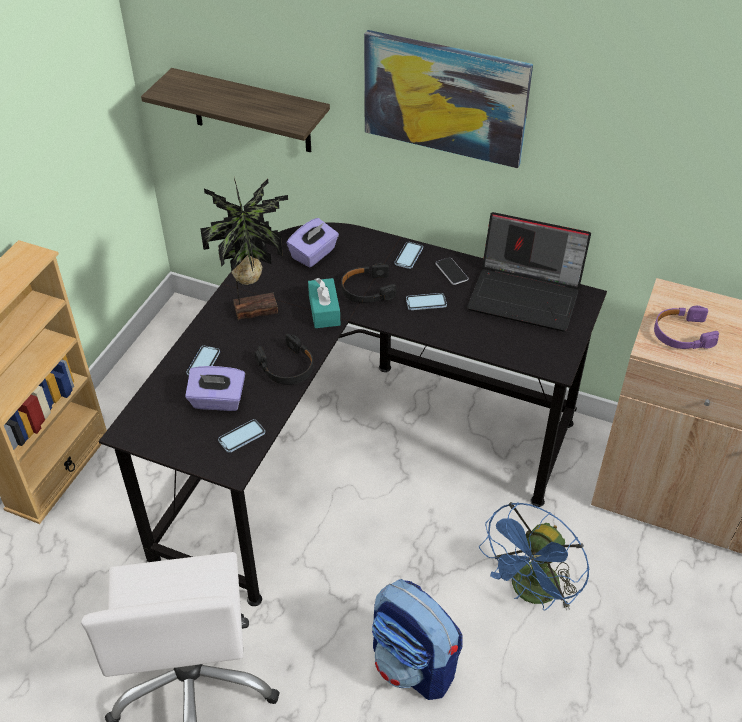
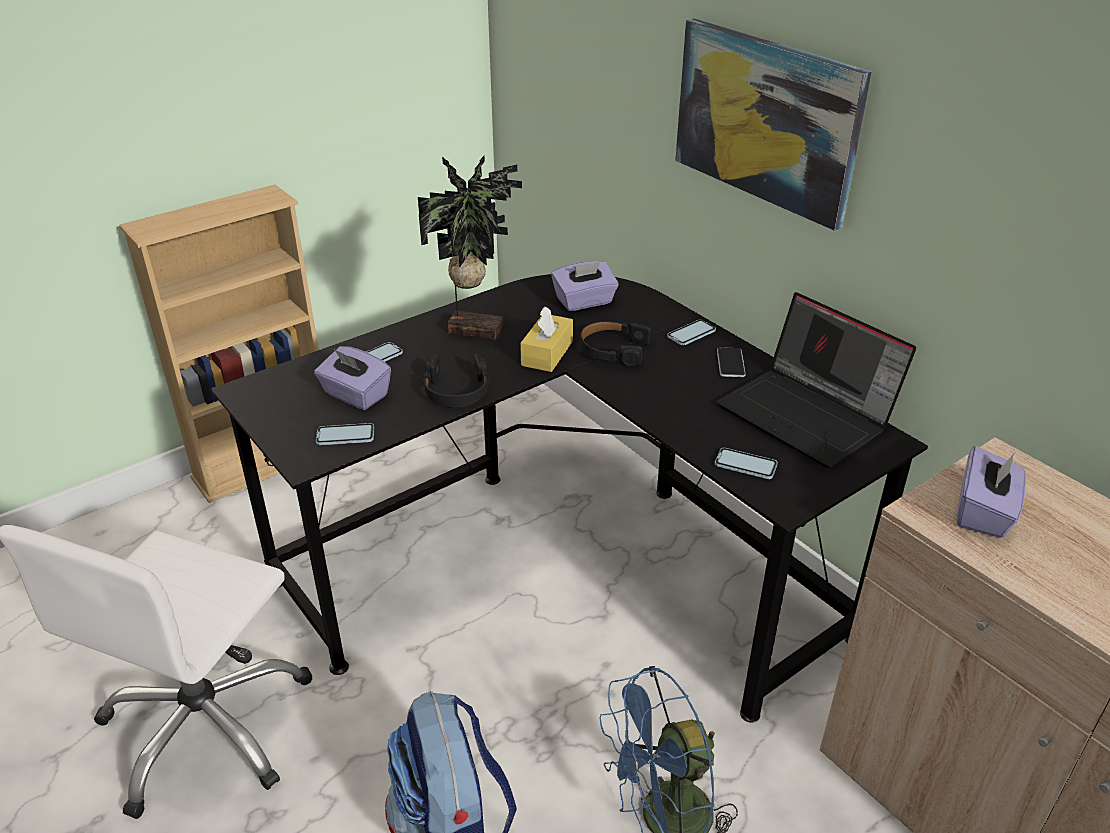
camera: 30 degrees right, 10 degrees down
(251, 111) = (579, 128): shelf -> none
(324, 310) = (547, 353): turquoise tissue box -> yellow tissue box
(426, 302) = (672, 382): phone -> phone (745, 465)
(682, 334) = (984, 512): purple headphones -> purple tissue box

